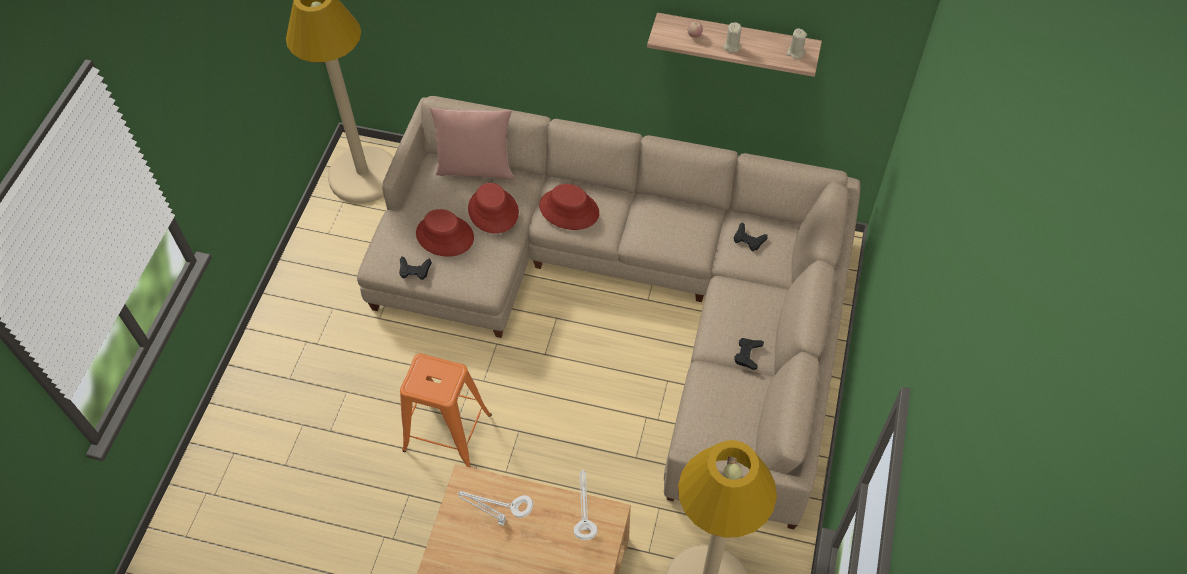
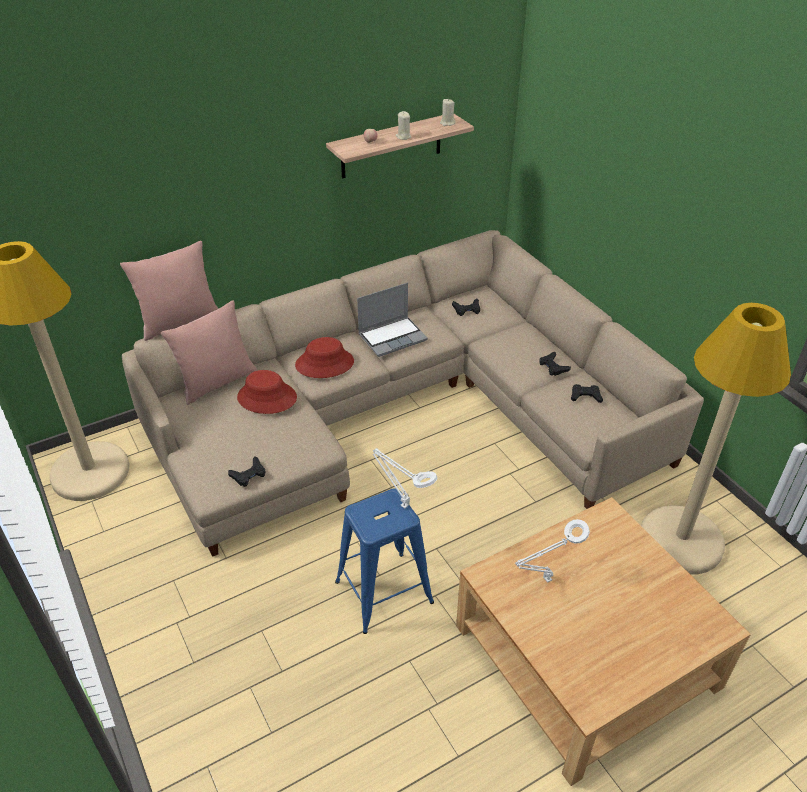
camera: 45 degrees left, 15 degrees down
(444, 236) = (247, 436): red hat -> none
(447, 432) = (384, 592): orange stool -> blue stool
(472, 100) = (180, 323): none -> pink pillow
(585, 525) = (603, 532): white table lamp -> white table lamp (403, 504)
(651, 222) = (393, 337): none -> laptop
(737, 404) = (585, 396): none -> black game controller

